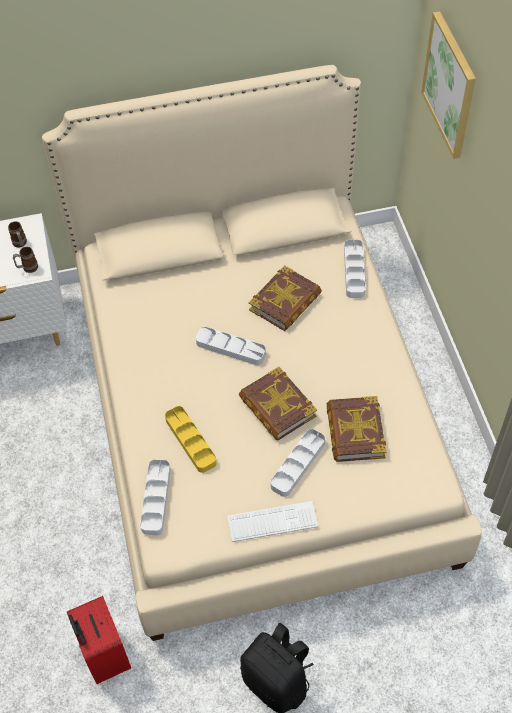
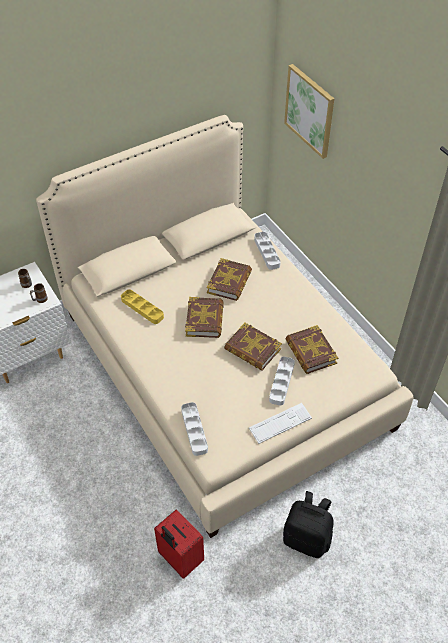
camera: 20 degrees left, 5 degrees down
(190, 441) = (203, 386): yellow tray -> yellow tray (142, 308)
(231, 348) = (205, 320): grey tray -> book

